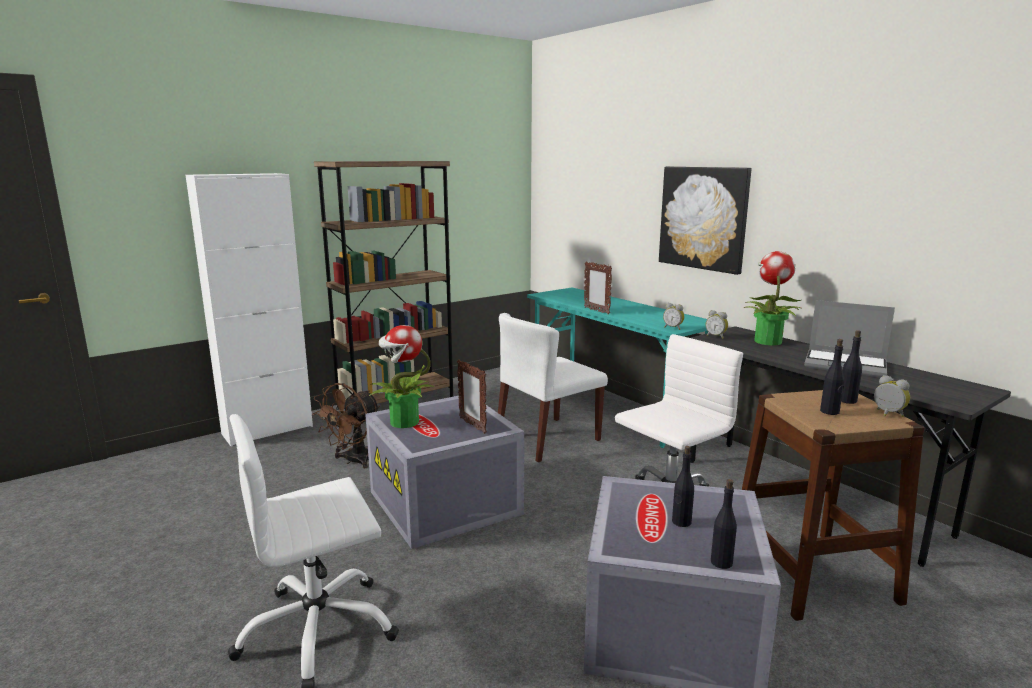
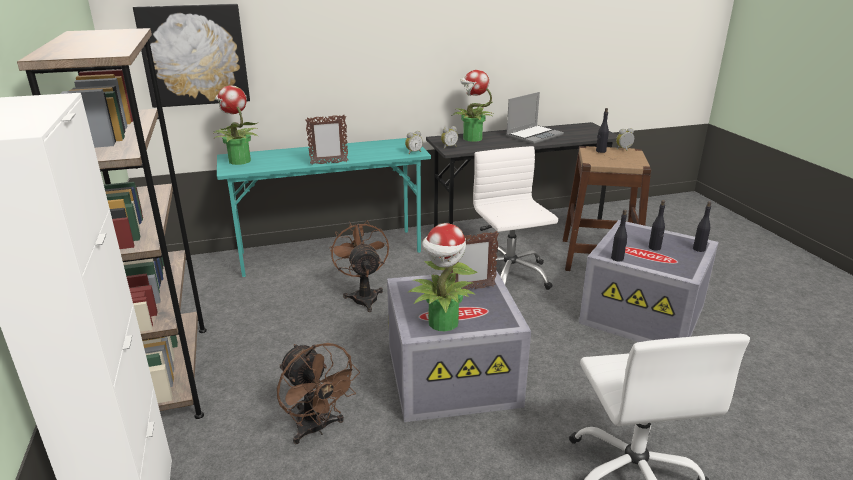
camera: 70 degrees left, 10 degrees up
(547, 439) = (363, 296): white chair -> brown fan
(565, 293) = (239, 161): none -> potted plant
(703, 218) = (378, 53): picture -> picture (194, 55)
(829, 412) = (615, 159): black bottle -> black bottle (617, 258)

